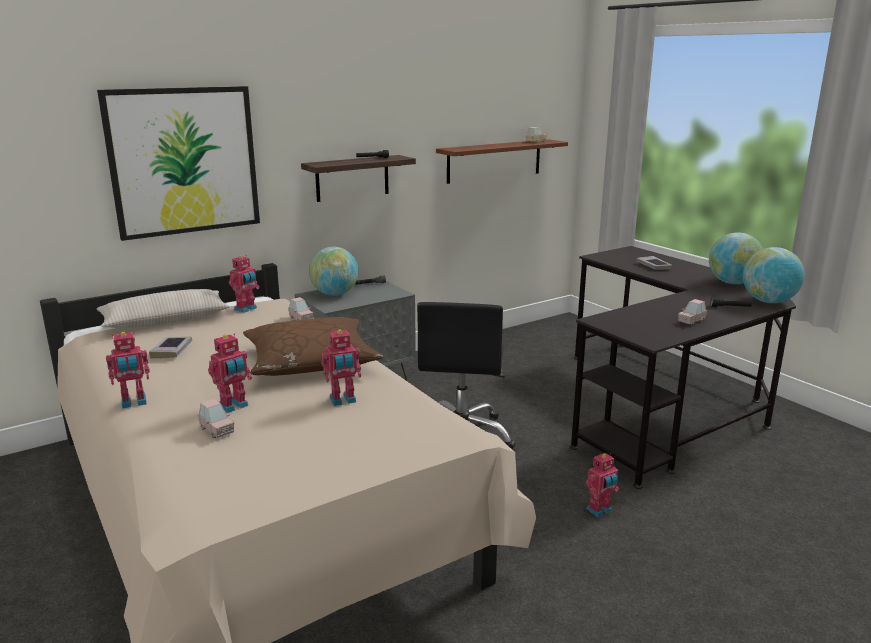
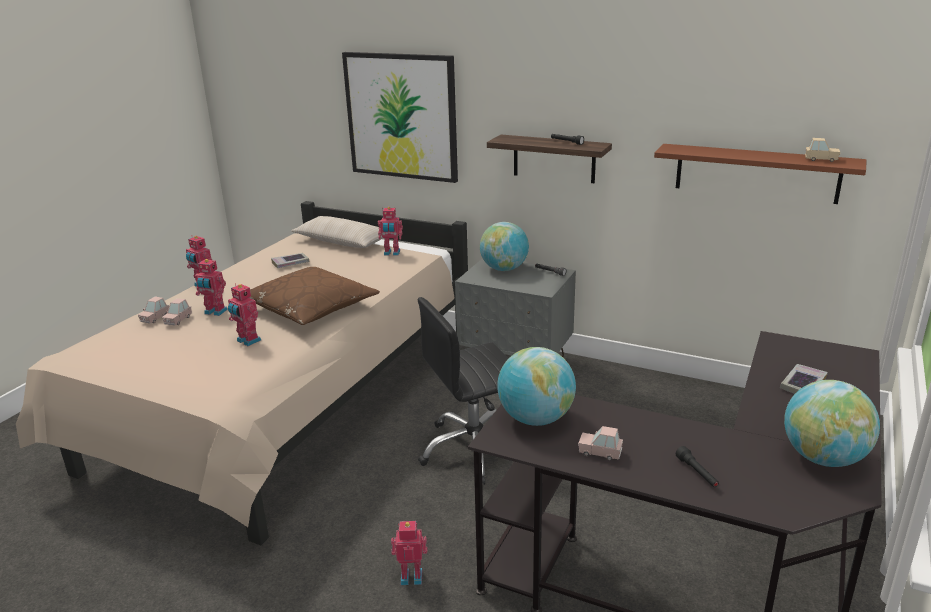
camera: 60 degrees right, 5 degrees up
(301, 318) = (394, 276): pink toy car -> pink toy car (155, 318)
(600, 511) = (411, 576): toy robot -> toy robot turned 150 degrees clockwise
(768, 301) = (774, 502): globe -> globe (536, 419)

